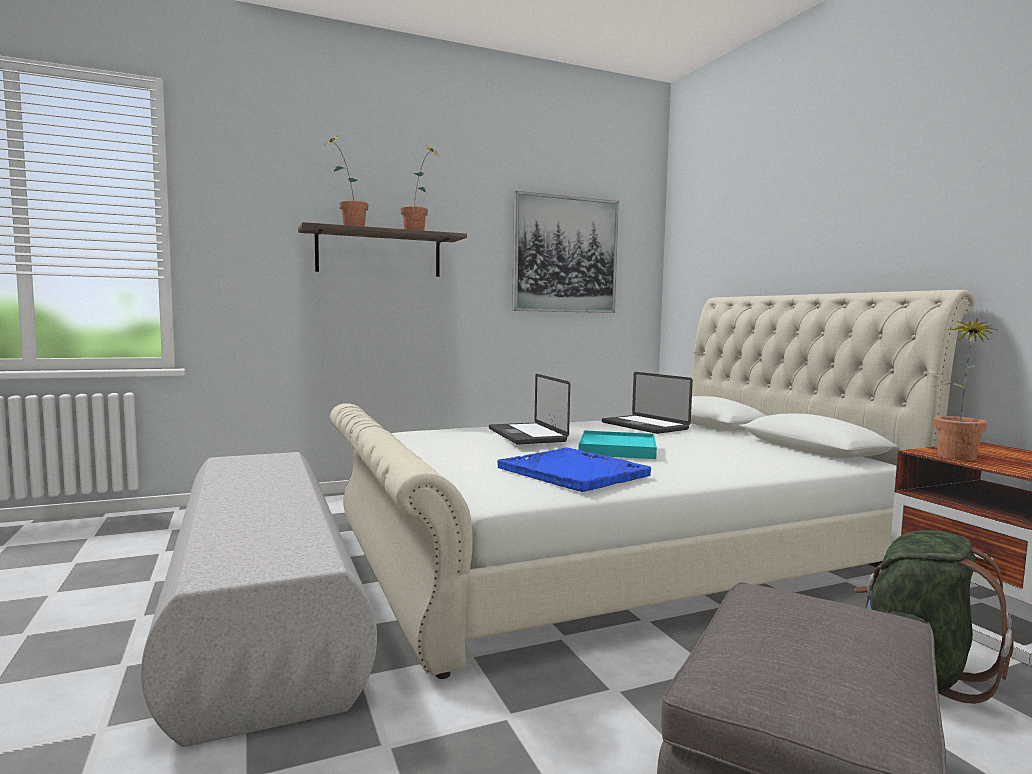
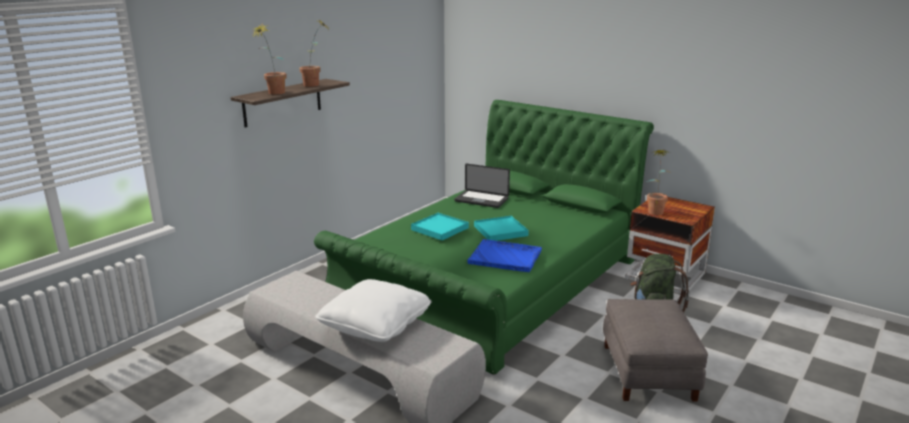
camera: 30 degrees left, 15 degrees up
(255, 512) = (376, 325): none -> white pillow
(526, 435) = (440, 229): laptop -> turquoise tray
(565, 254) = (391, 72): picture -> none
(615, 550) = (492, 281): beige bed -> green bed

